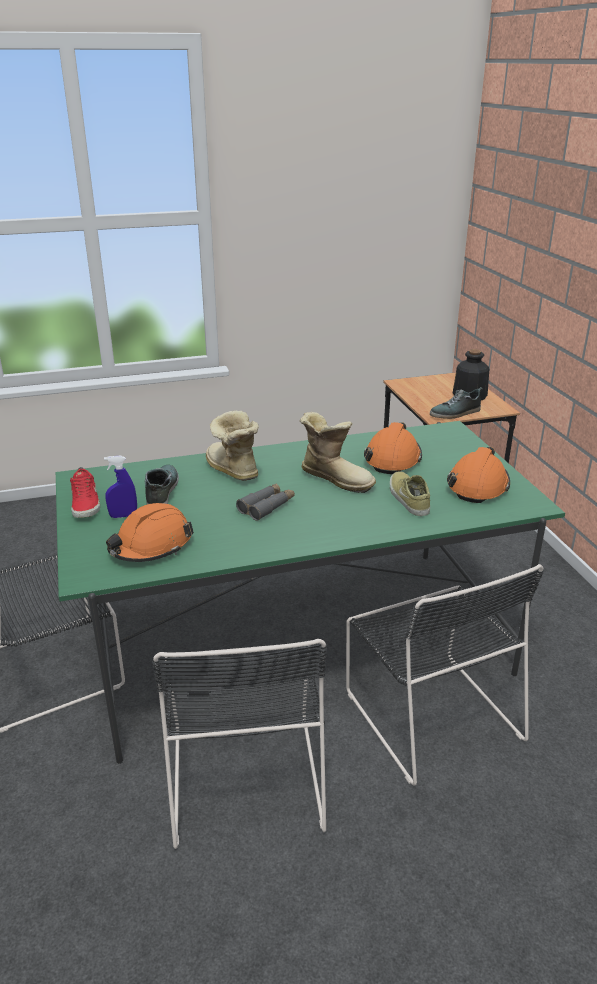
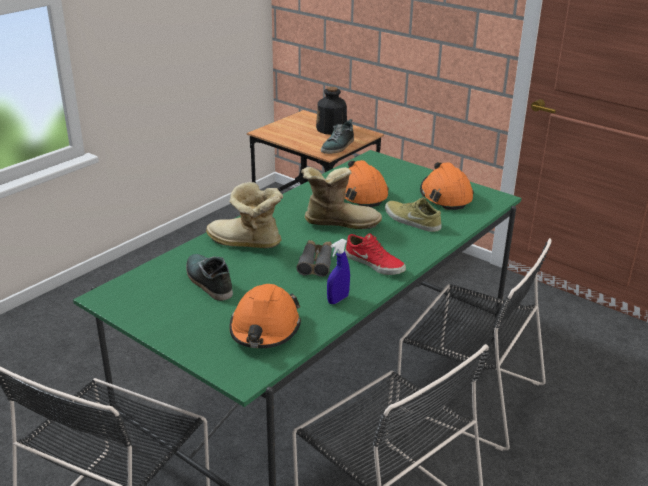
camera: 35 degrees left, 0 degrees up
(86, 504) = (151, 316): red shoe -> red shoe (375, 263)
(123, 516) = (203, 314): blue spray bottle -> blue spray bottle (338, 299)

